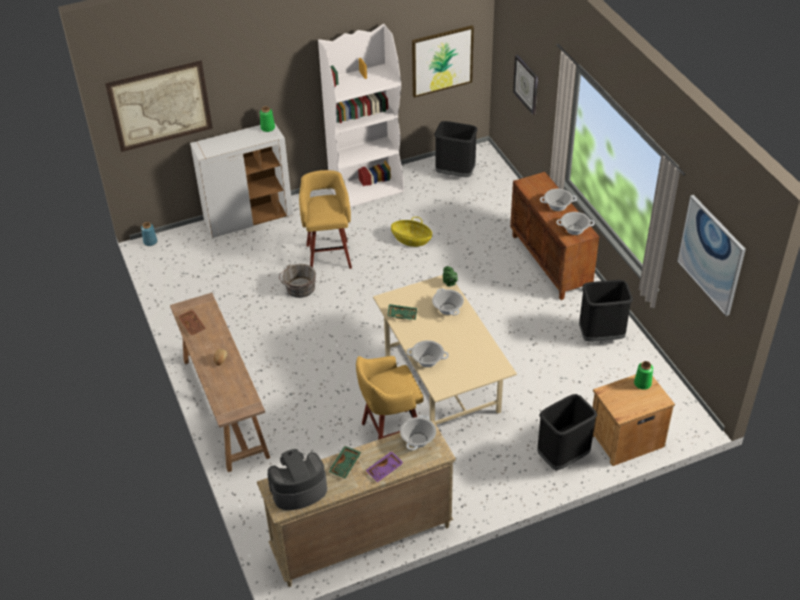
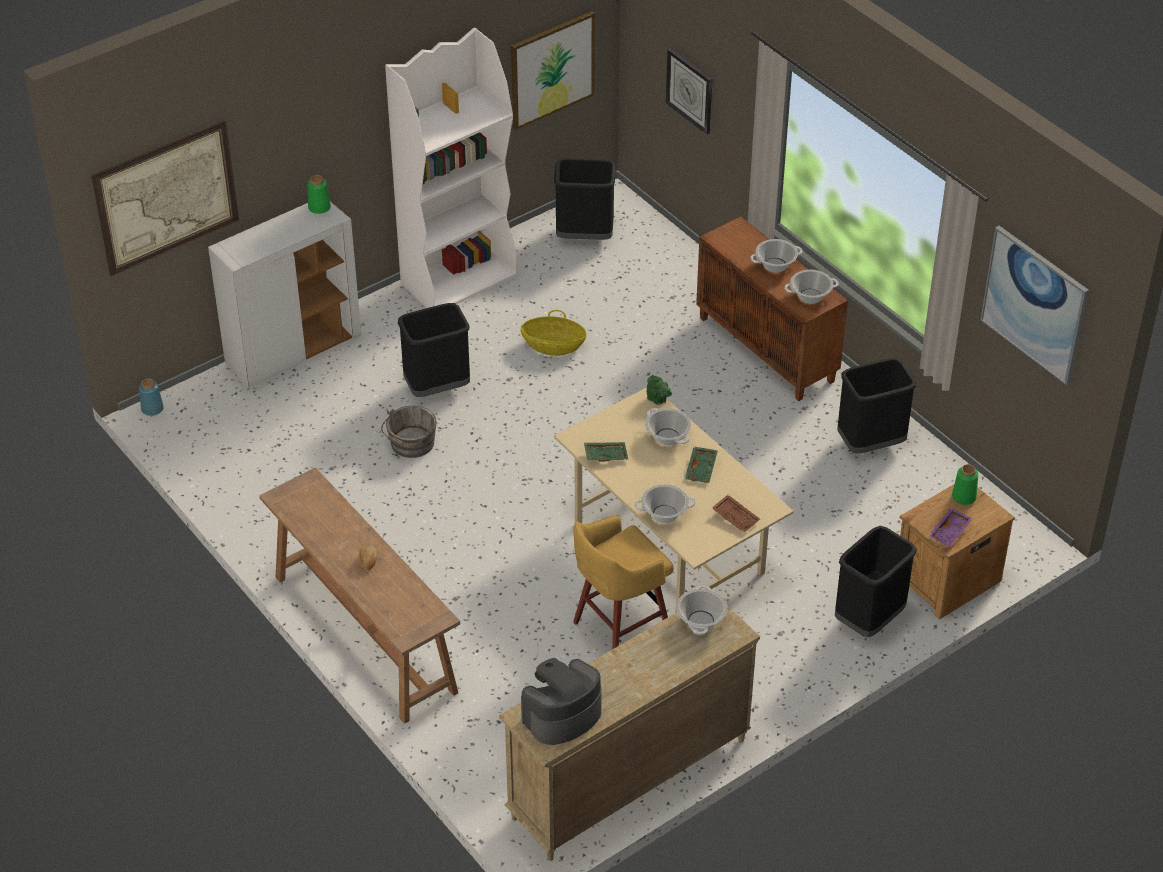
camera: 15 degrees left, 0 degrees up
(192, 325) = (306, 519): brown tray -> brown tray (736, 517)
(329, 255) = (437, 387): yellow stool -> black trash can
(345, 465) = (614, 671): green tray -> green tray (702, 469)
(385, 470) = (670, 668): purple tray -> purple tray (950, 532)

